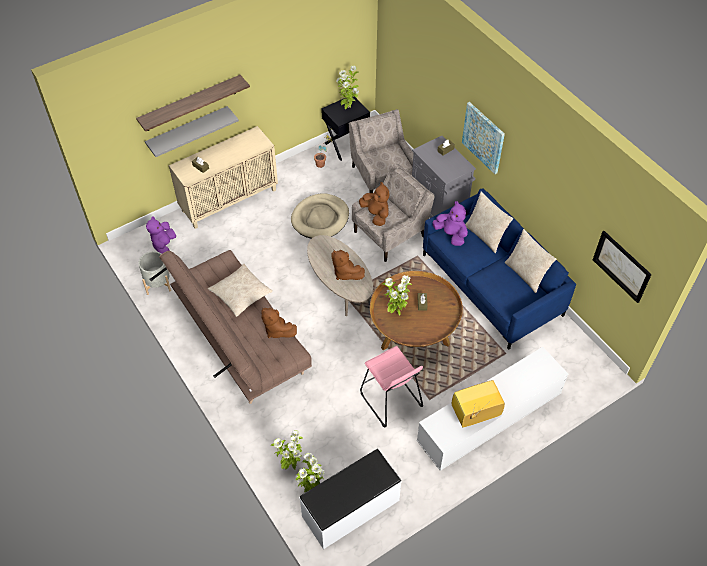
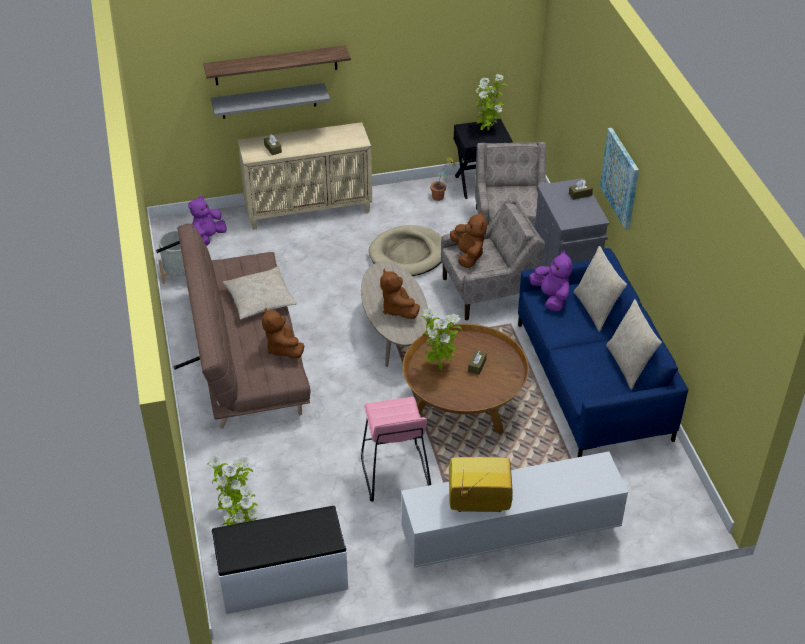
camera: 20 degrees right, 10 degrees down
(621, 266) = (731, 358): picture -> none

